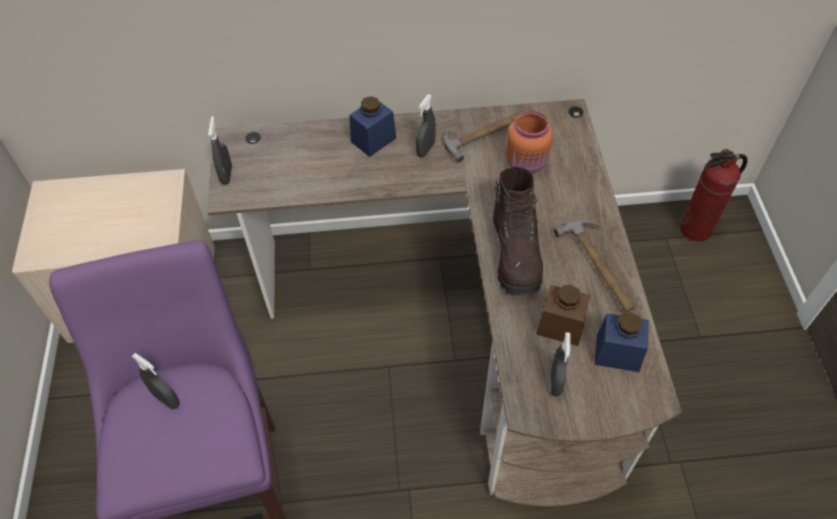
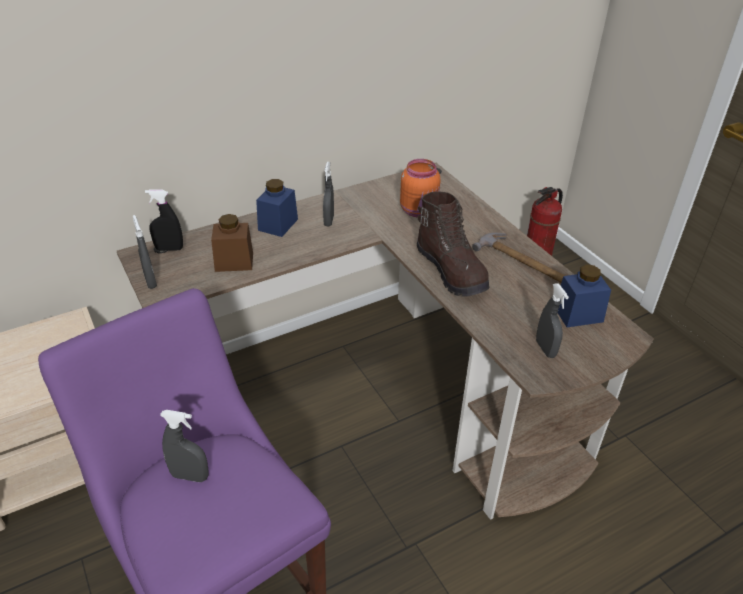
camera: 25 degrees left, 15 degrees down
(259, 141) = (169, 249): none -> black spray bottle
(489, 132) = (375, 198): hammer -> none
(560, 326) = (521, 309): brown jar -> brown jar (234, 262)

